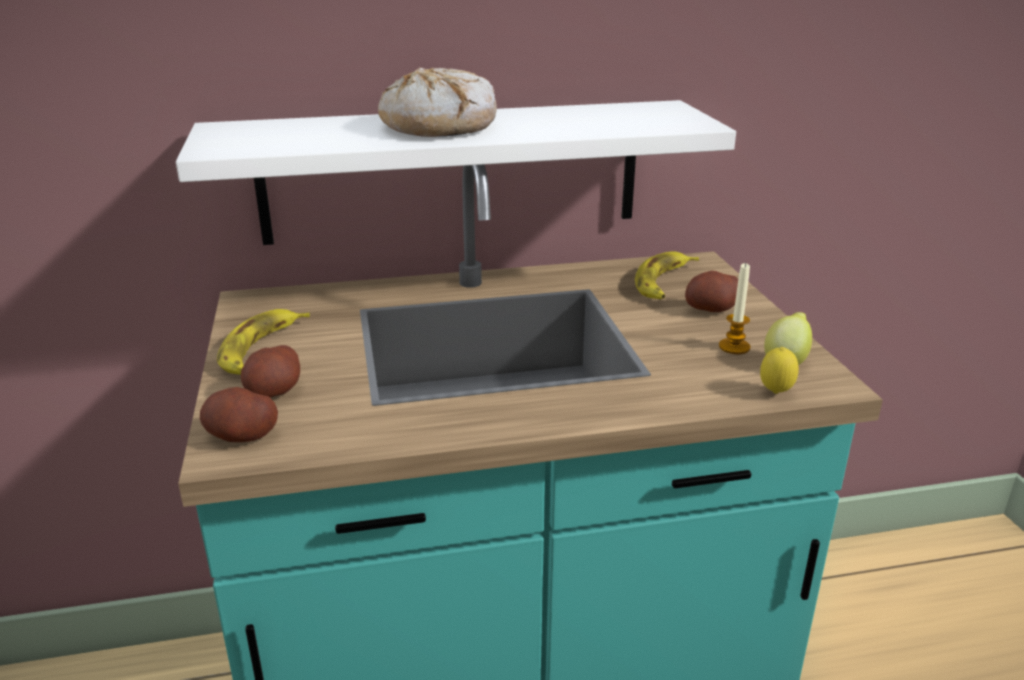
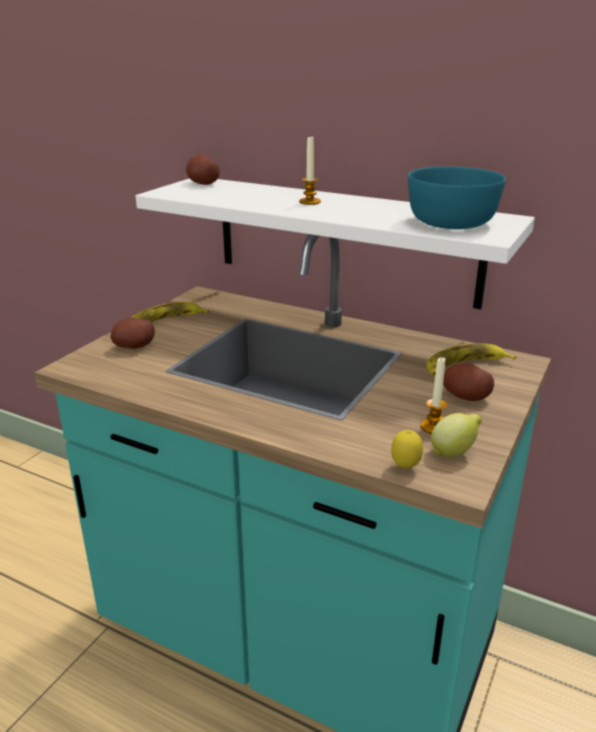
camera: 40 degrees right, 0 degrees up
(242, 436) = (88, 362): potato -> potato (203, 183)
(439, 126) = (309, 202): bread -> candle
(632, 118) = (450, 222): none -> turquoise bowl

